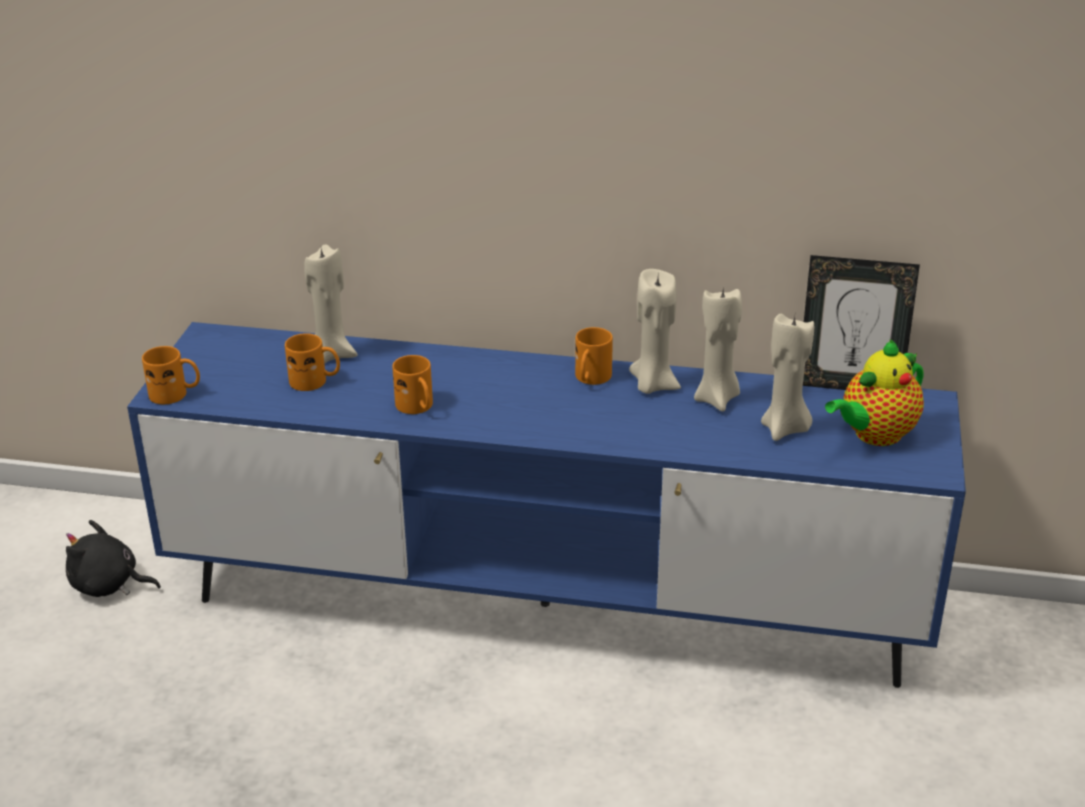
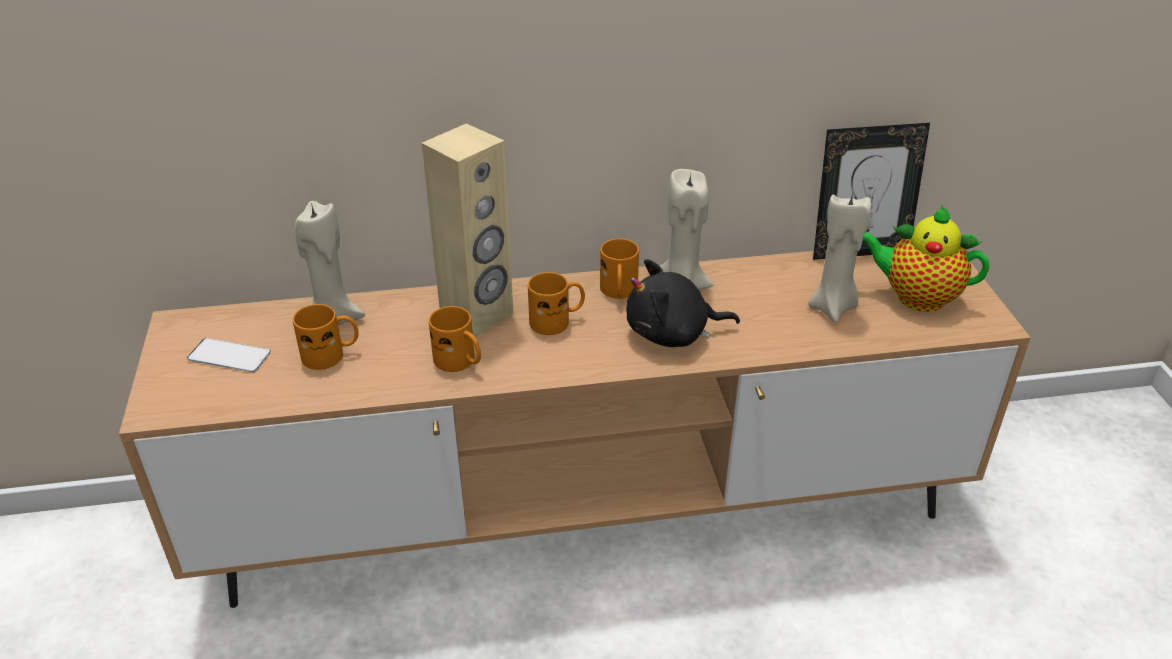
camera: 20 degrees left, 5 degrees up
(109, 585) = (115, 615): black plush toy -> black plush toy (672, 334)
(176, 394) = (173, 405): orange mug -> orange mug (557, 321)
(235, 366) = (229, 356): none -> phone
(453, 374) = (477, 316): none -> beige speaker
(545, 604) = (585, 517): blue tv stand -> brown tv stand
(717, 399) = (751, 289): beige candle -> none
(874, 435) = (914, 297): teapot -> teapot turned 75 degrees clockwise

